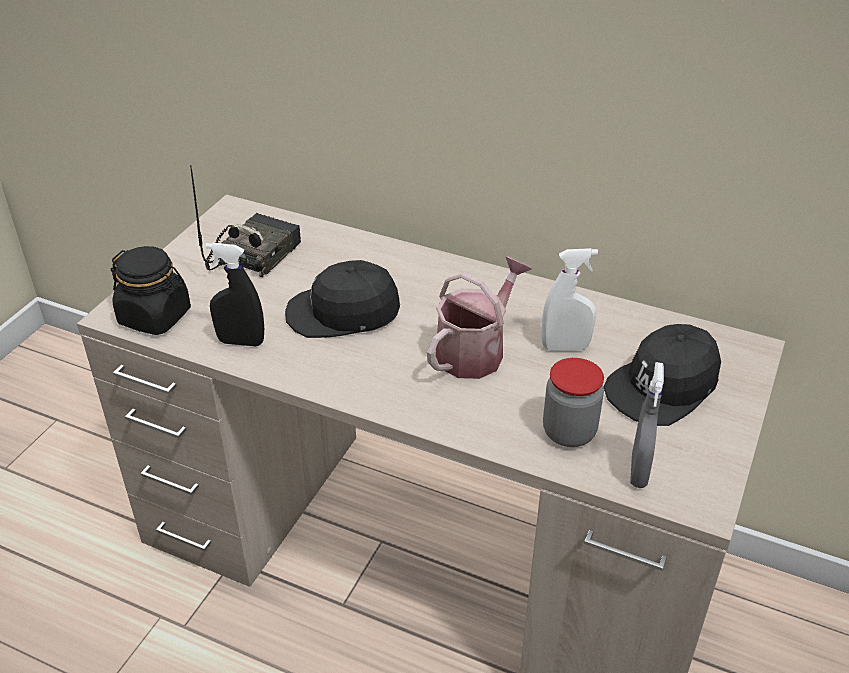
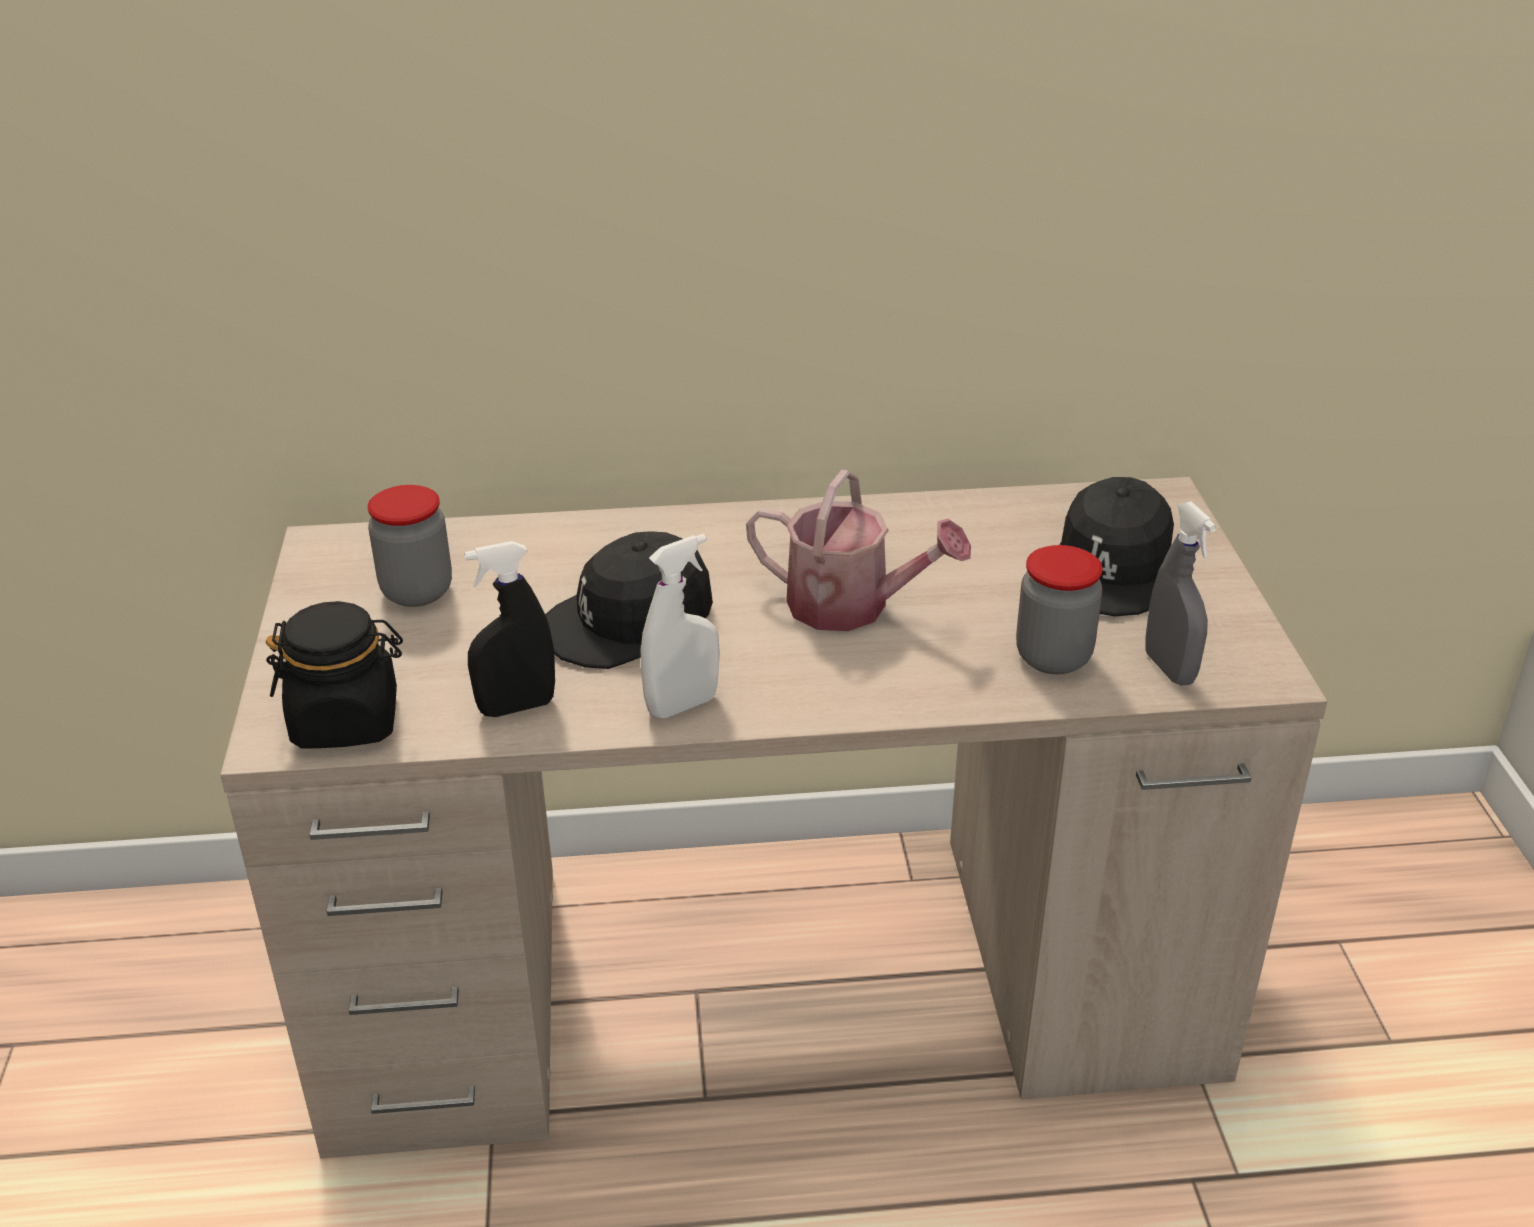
camera: 30 degrees left, 5 degrees down
(253, 254) = (417, 591): radio -> jar
(475, 350) = (851, 606): watering can -> watering can turned 105 degrees clockwise
(565, 347) = (956, 565): white spray bottle -> white spray bottle (682, 705)

